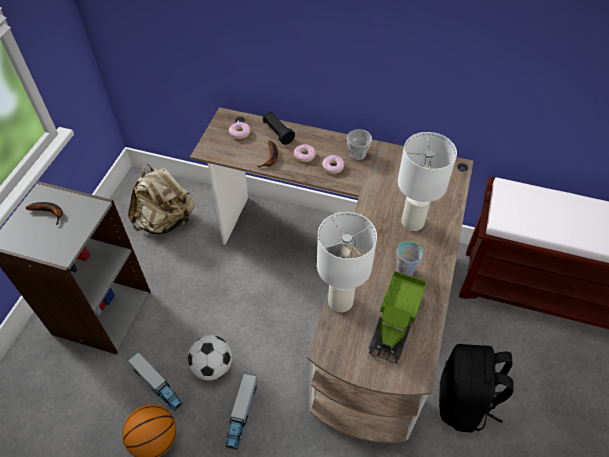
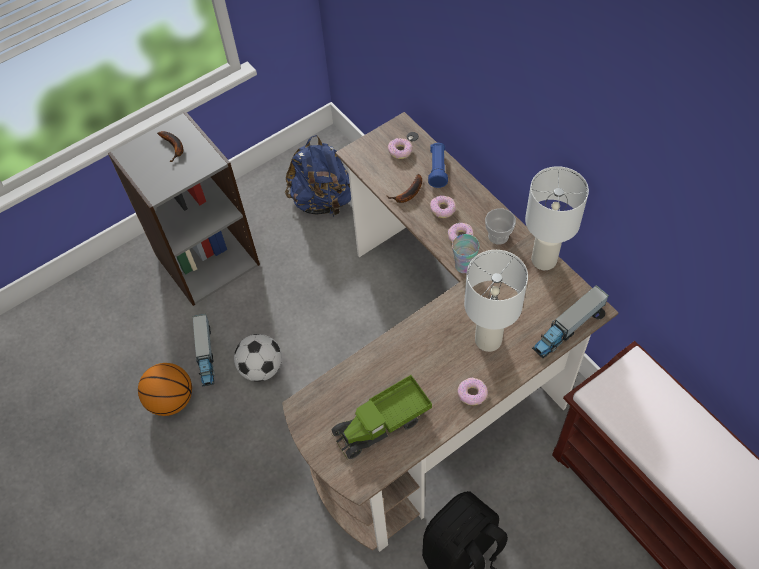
camera: 40 degrees right, 5 degrees up
(166, 221) = (322, 201): beige backpack -> blue backpack
(241, 413) = (254, 426): toy truck -> toy truck (568, 328)
(278, 132) = (437, 170): black flashlight -> blue flashlight
(340, 302) = (350, 374): white table lamp -> white table lamp (543, 260)
(404, 271) = (435, 383): cup -> cup (464, 266)
(435, 263) = (472, 393): none -> donut

